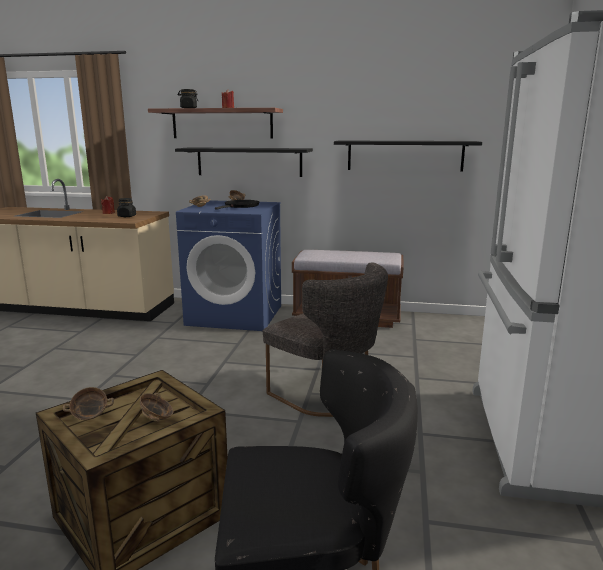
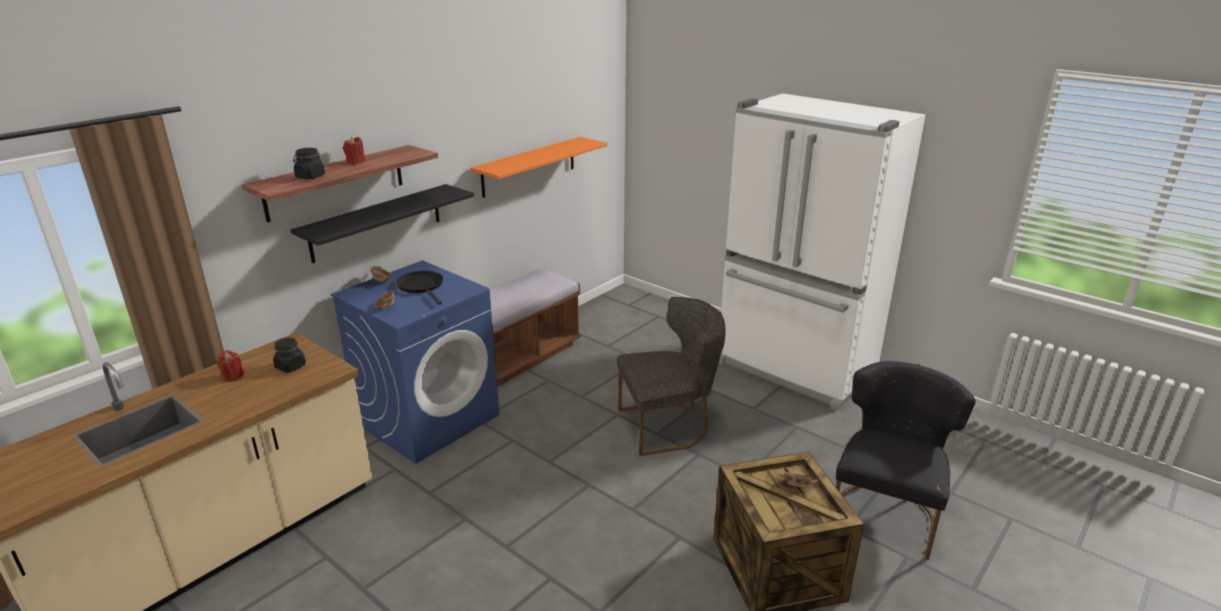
camera: 60 degrees left, 10 degrees up
(90, 416) = (775, 517): bowl -> none
(405, 155) = (529, 166): black shelf -> orange shelf

